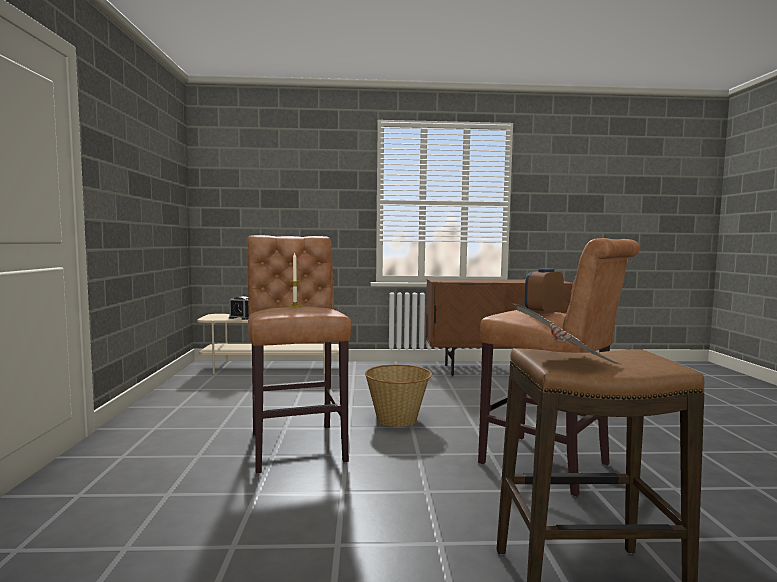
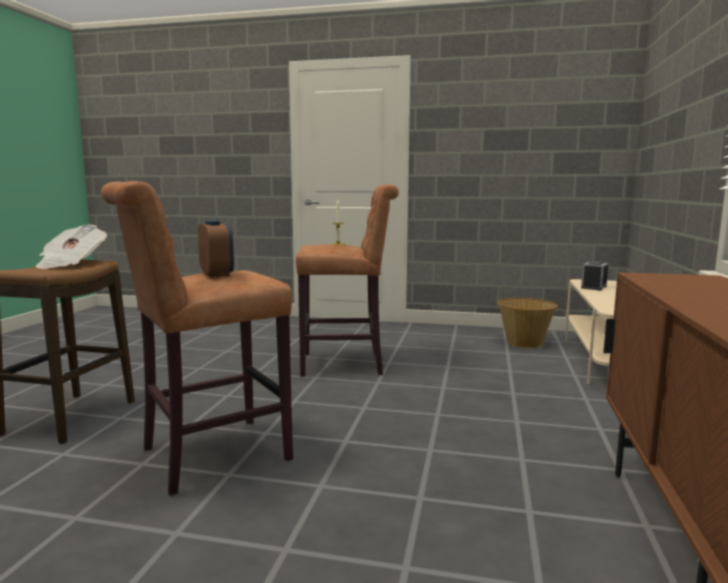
camera: 105 degrees right, 5 degrees up
(397, 419) = (391, 404): basket -> basket (524, 343)

